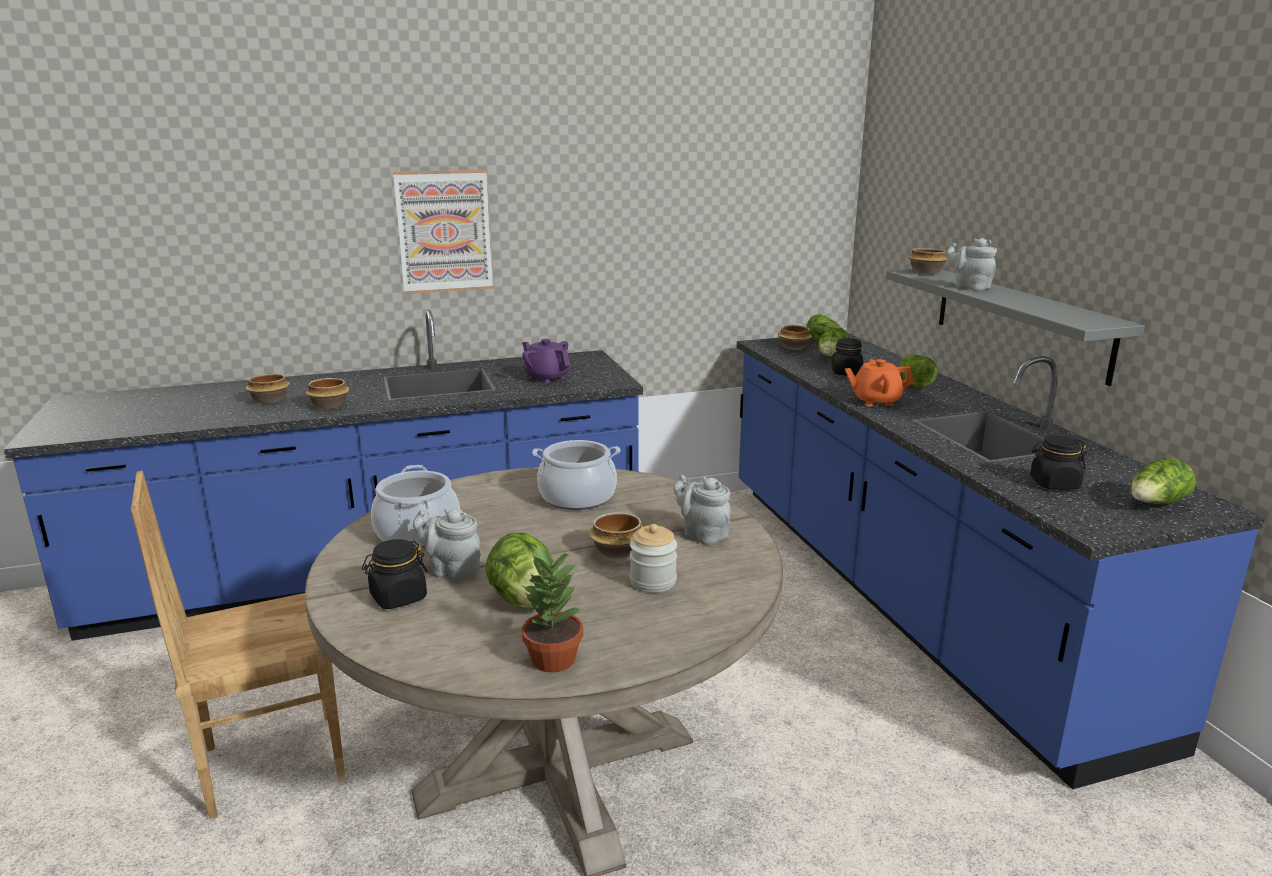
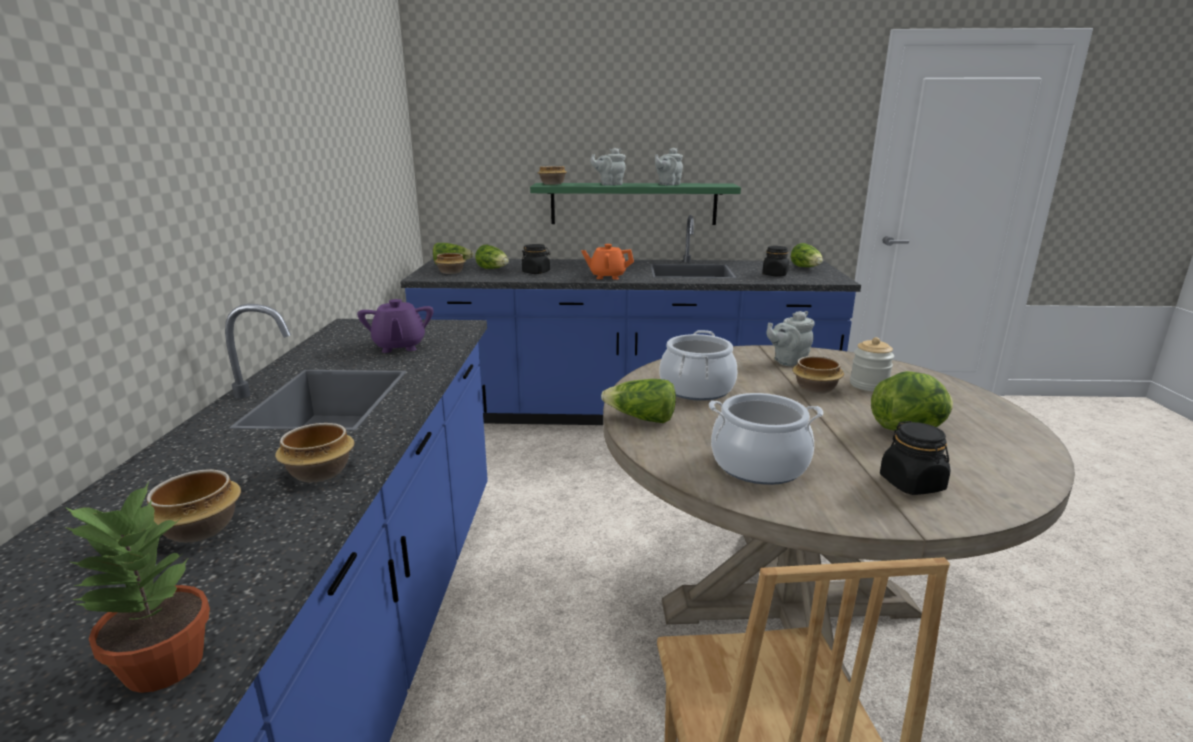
camera: 70 degrees left, 0 degrees up
(444, 231) = (195, 184): picture -> none
(451, 570) = (851, 454): grey teapot -> grey teapot (668, 184)
(546, 378) = (399, 346): purple teapot -> purple teapot turned 75 degrees counterclockwise
(552, 659) = (1002, 429): potted plant -> potted plant (162, 666)
(875, 401) = (607, 276): orange teapot -> orange teapot turned 75 degrees clockwise
(914, 383) = (579, 265): lettuce -> lettuce (641, 419)
(1019, 322) = (633, 204): grey shelf -> green shelf

